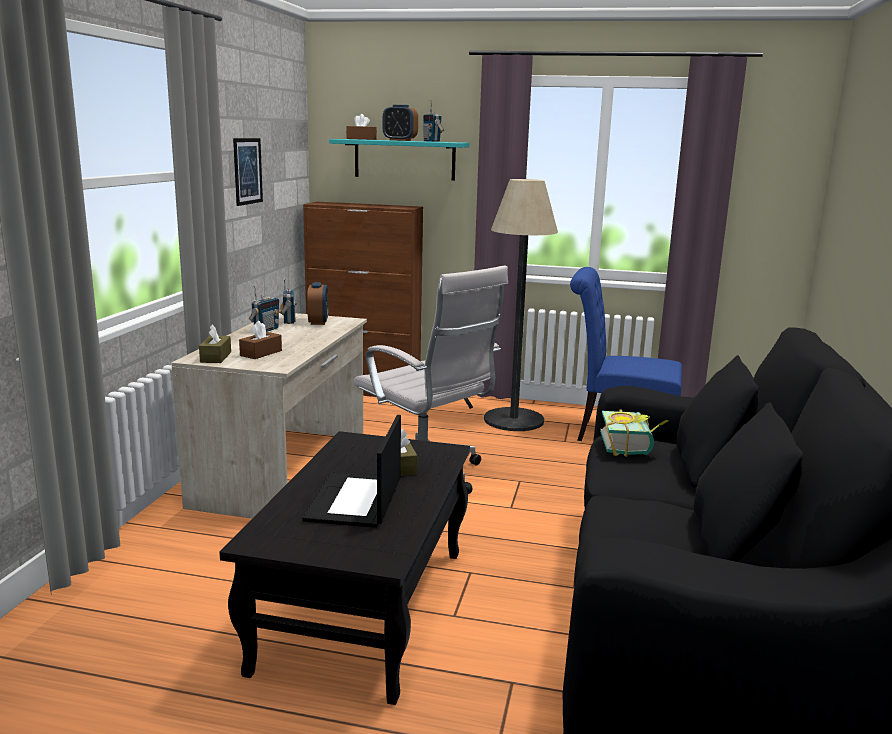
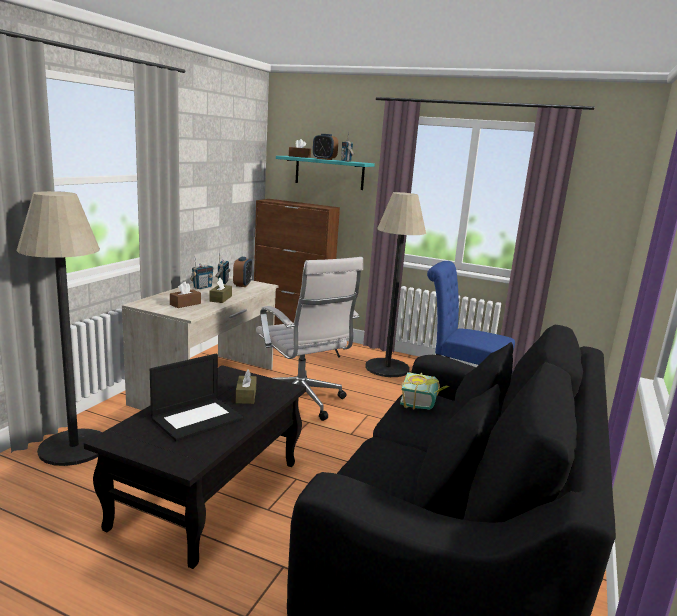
camera: 10 degrees right, 0 degrees up
(138, 574) = (73, 447): none -> floor lamp
(216, 357) = (153, 304): brown tissue box -> brown tissue box (220, 299)
(247, 171) = (208, 176): picture -> none
(355, 501) = (198, 418): laptop -> laptop turned 150 degrees counterclockwise

